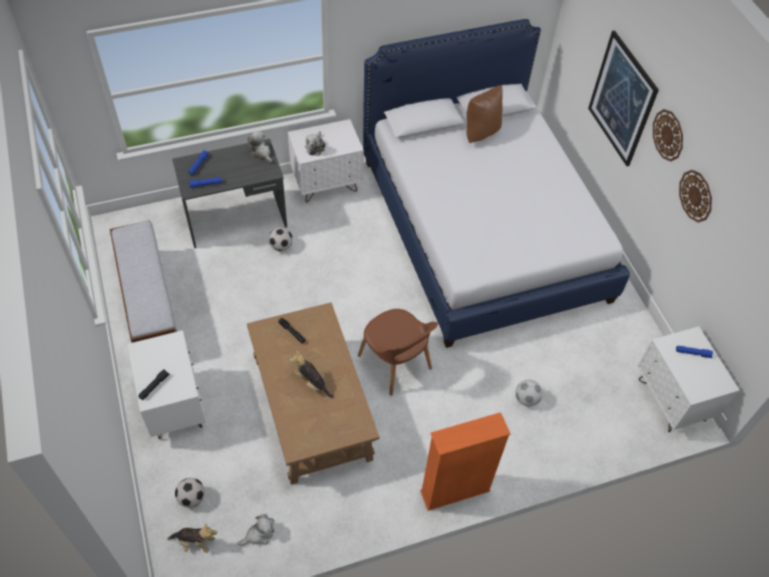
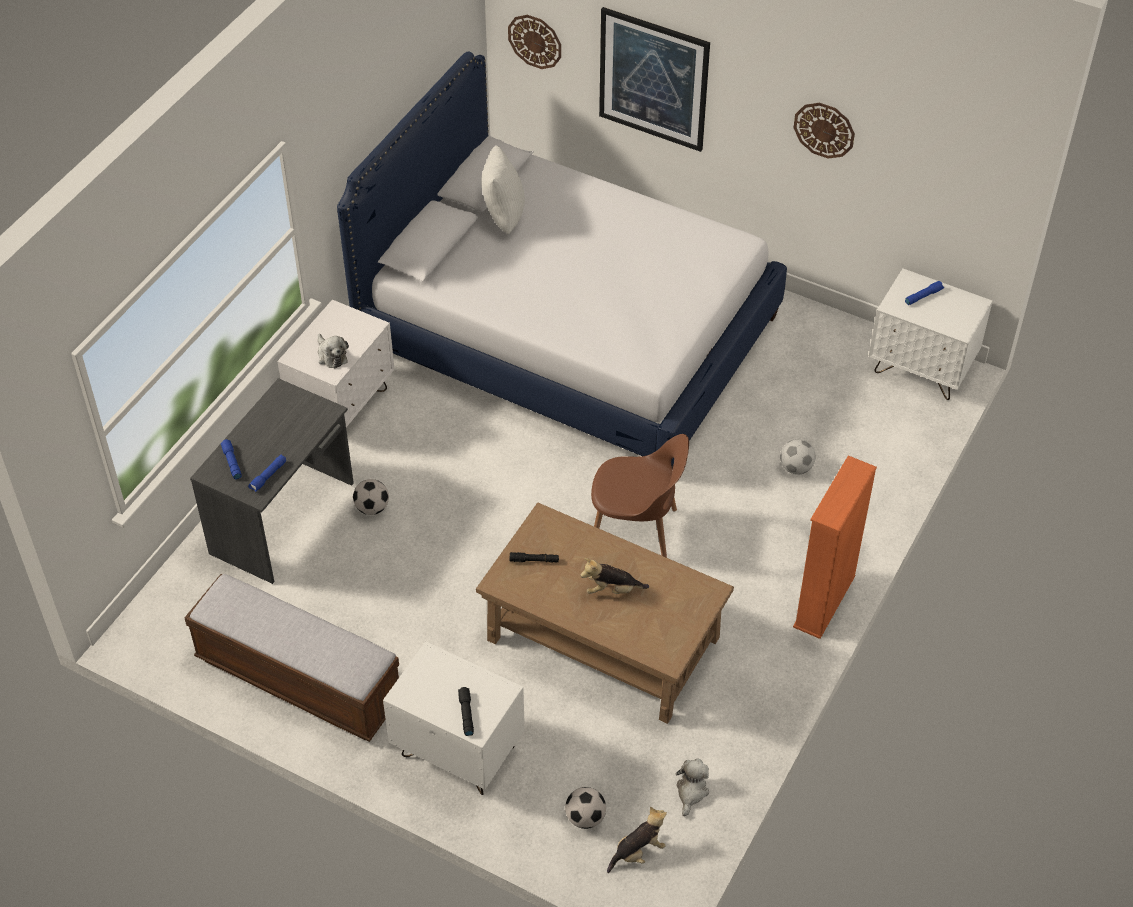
camera: 40 degrees left, 5 degrees down
(261, 152) = (288, 400): plush toy -> none
(481, 132) = (502, 216): brown pillow -> white pillow
(668, 135) = (749, 85): wall clock -> wall clock (535, 41)

